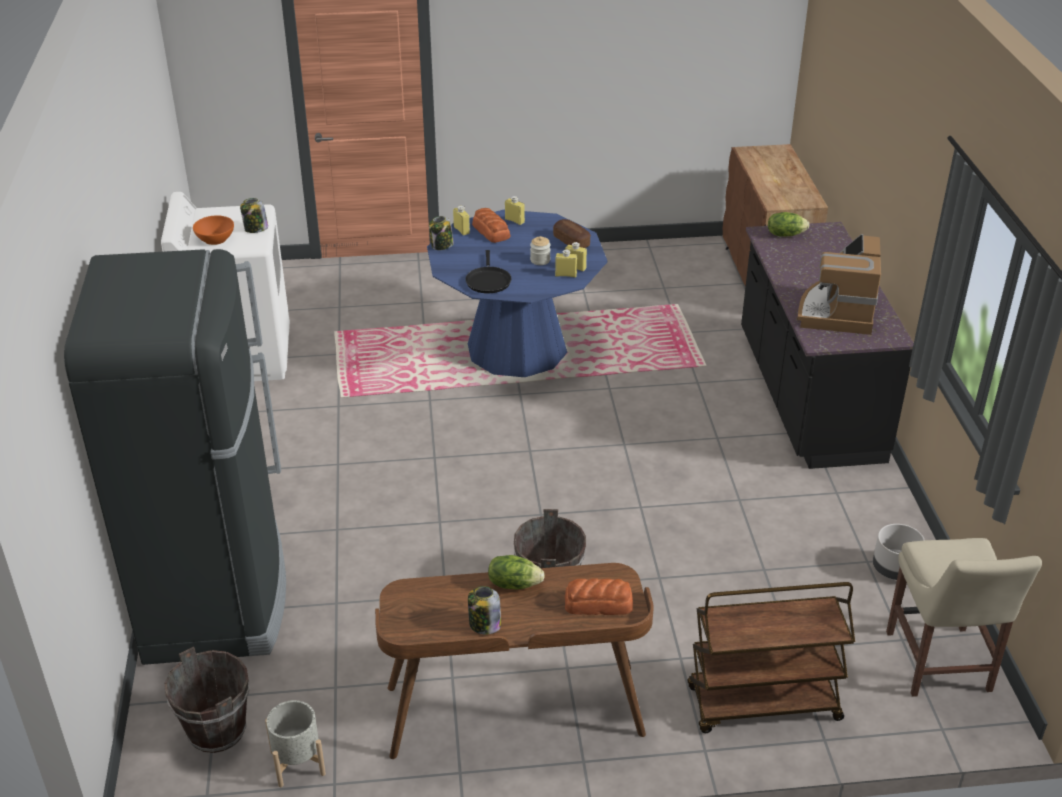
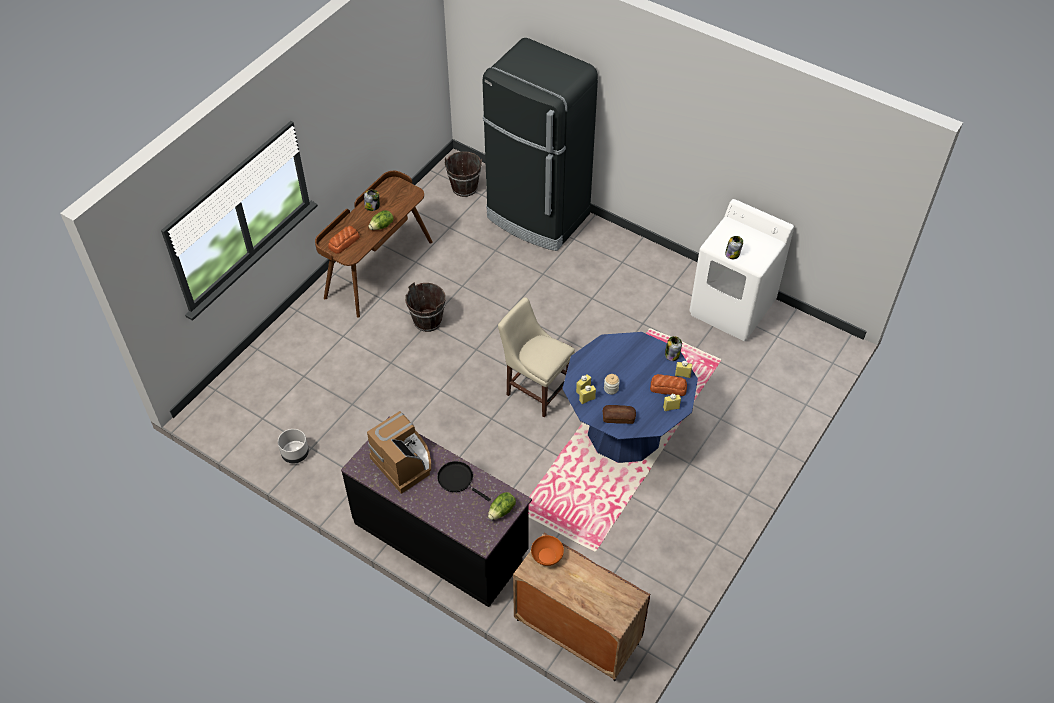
camera: 130 degrees right, 15 degrees up
(215, 239) = (735, 233): orange bowl -> orange bowl (547, 555)
(297, 763) = (425, 201): grey planter -> none
(488, 281) = (611, 351): black frying pan -> black frying pan (457, 480)
(762, 705) = (293, 343): brown cart -> none
(939, 665) = (237, 418): beige chair -> beige chair (535, 389)

